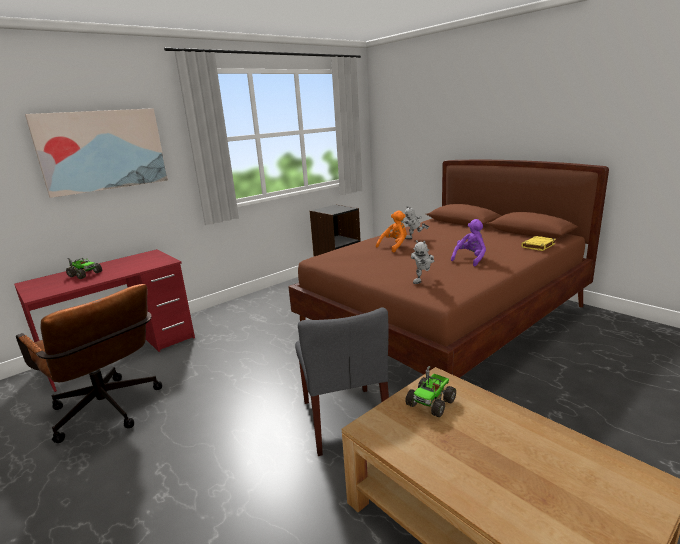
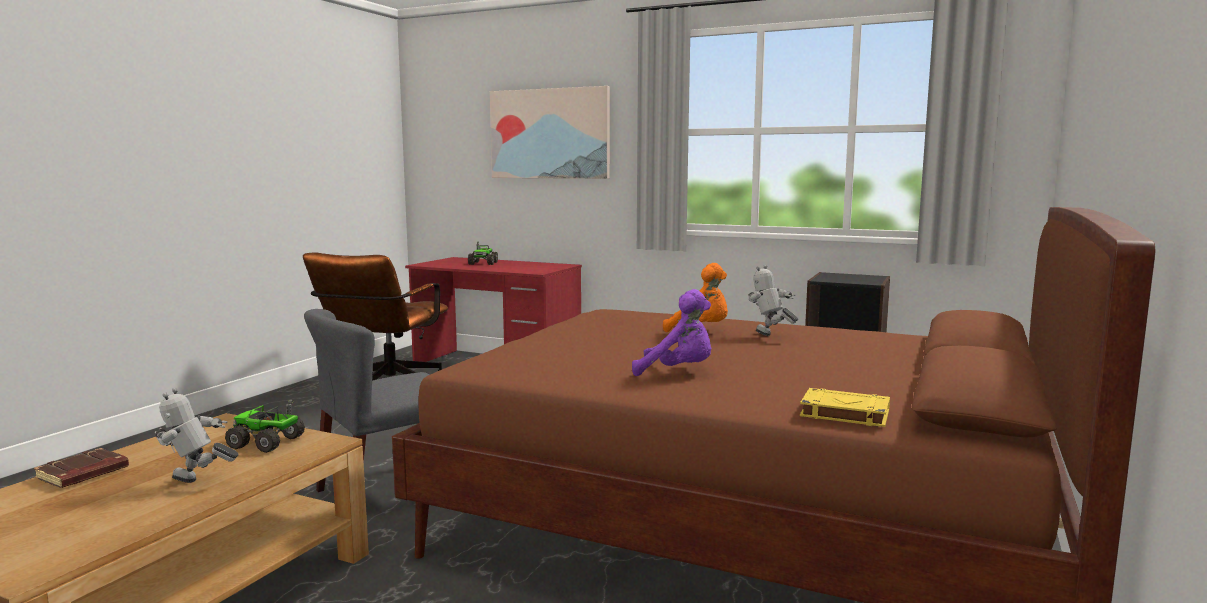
camera: 65 degrees right, 10 degrees down
(423, 281) = (534, 354): toy robot -> toy robot (197, 484)
(479, 493) = (83, 474): none -> brown book

